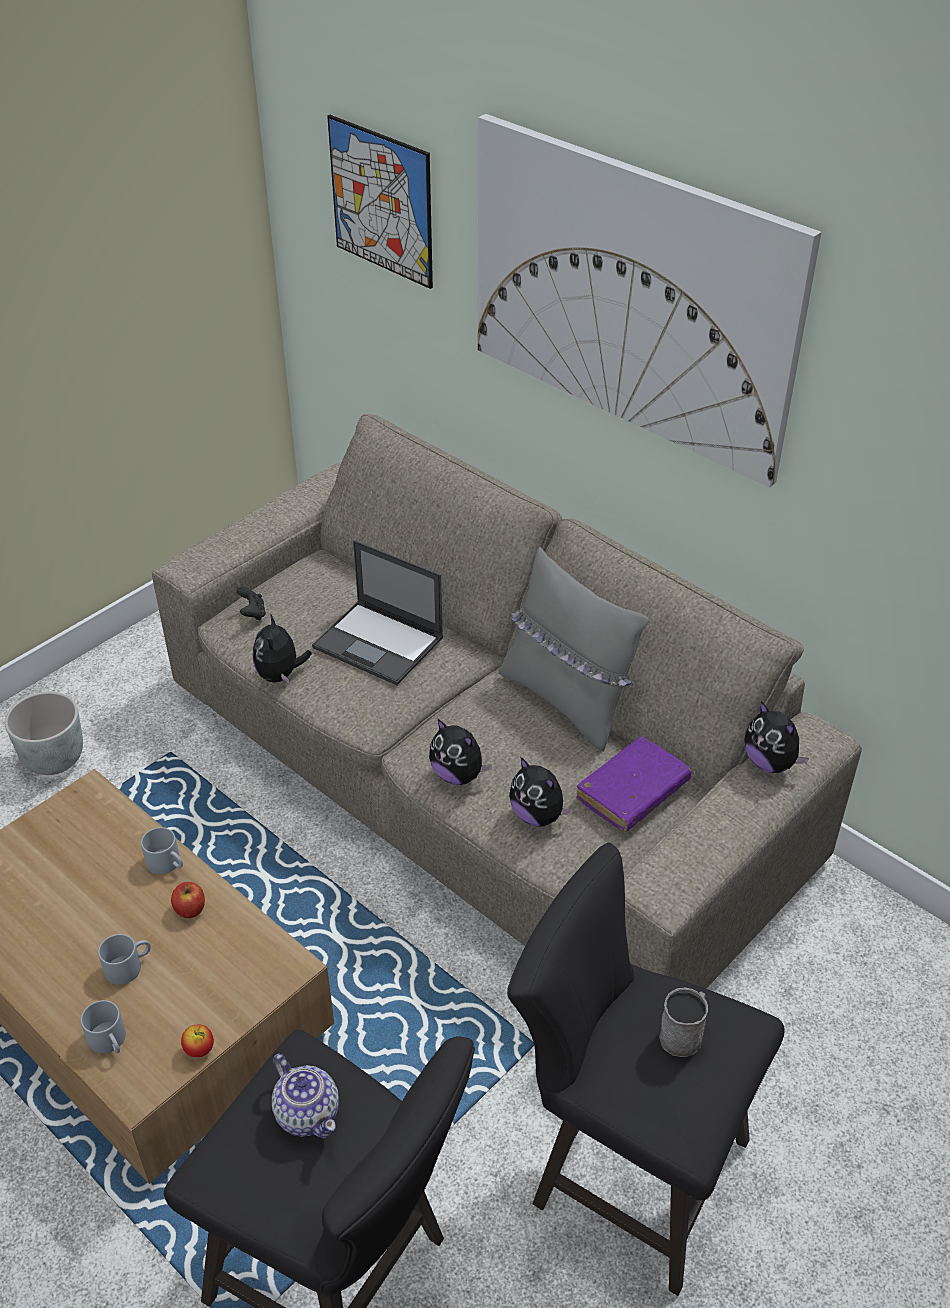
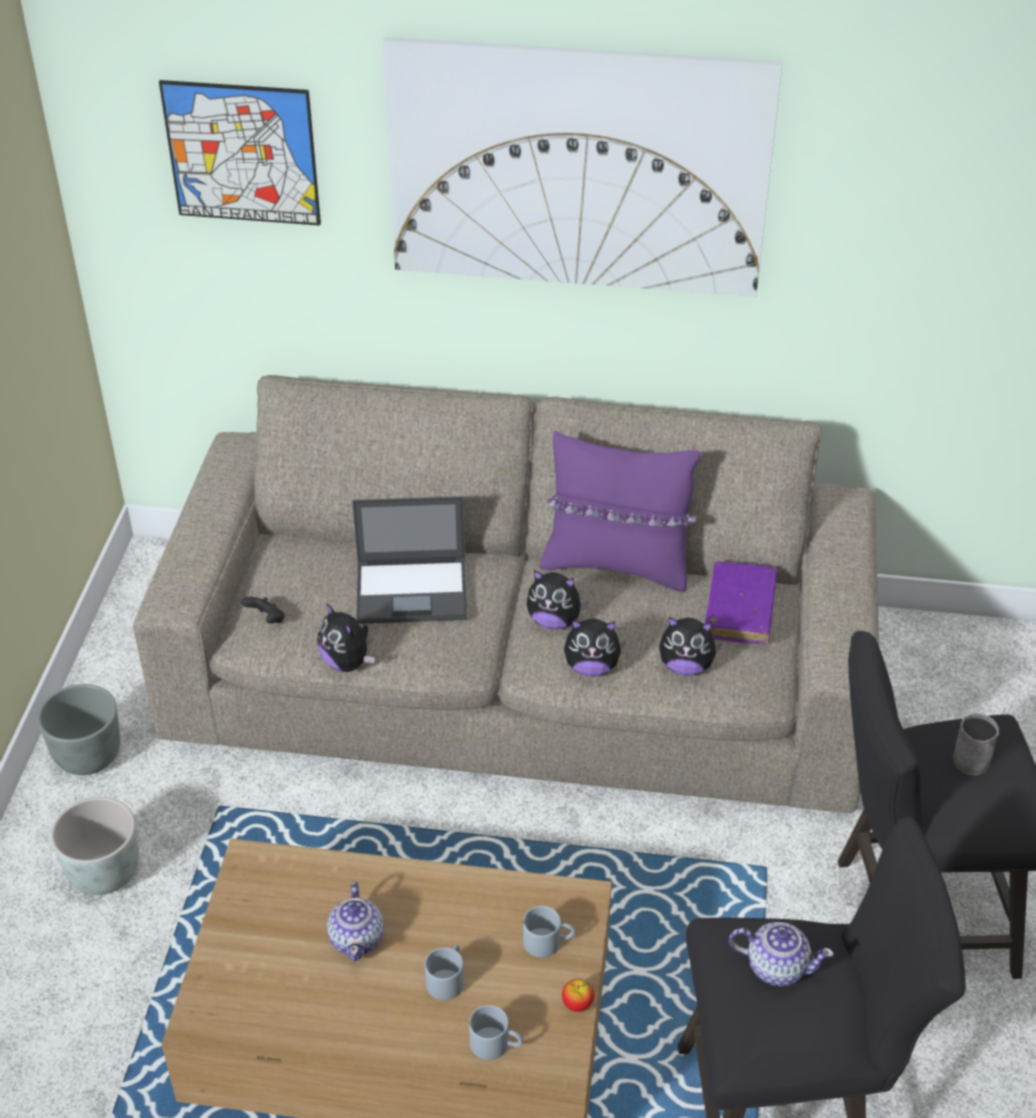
camera: 35 degrees left, 0 degrees up
(100, 895) = (357, 938): none -> teapot
(122, 671) = (89, 758): none -> grey planter
(168, 863) = (390, 879): grey mug -> grey mug (548, 941)
(190, 909) = (451, 904): apple -> none
(566, 701) = (617, 565): grey pillow -> purple pillow
(770, 762) = (832, 534): plush toy -> plush toy (554, 621)

